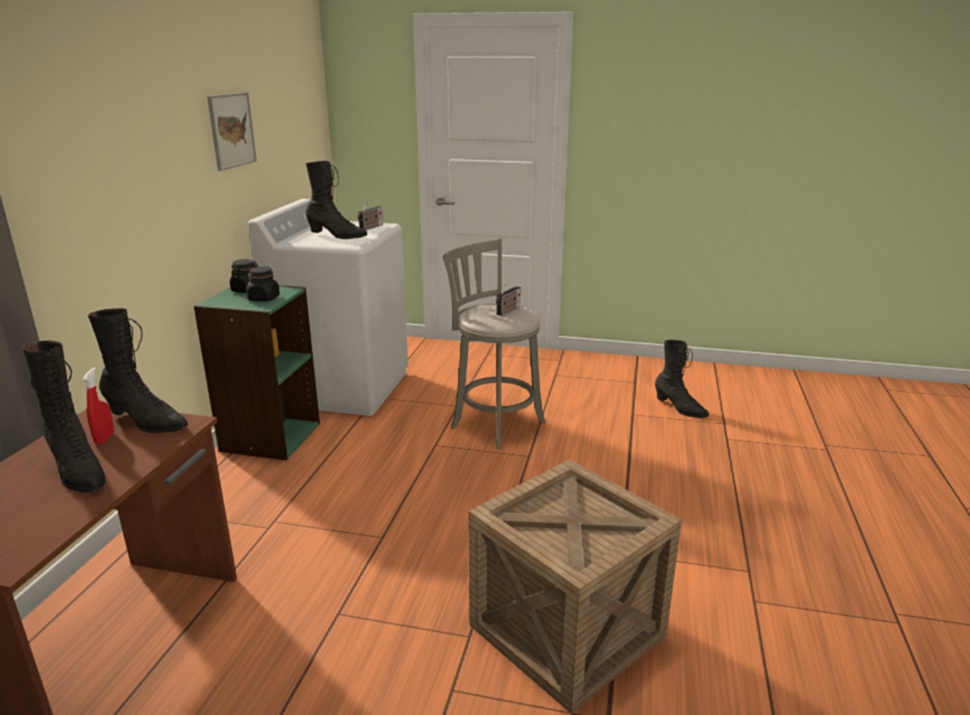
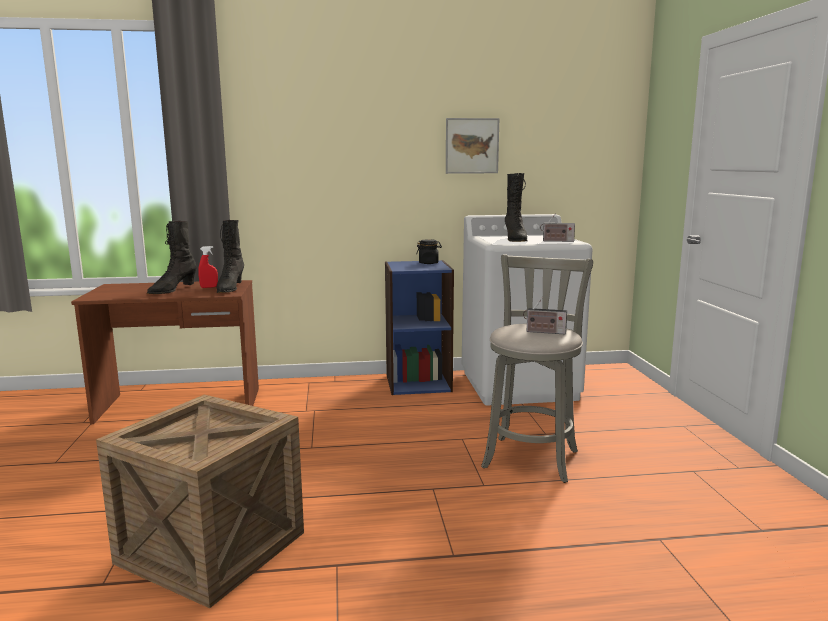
camera: 70 degrees right, 10 degrees down
(264, 299) = (415, 267): black jar -> none
(270, 437) = (418, 383): green bookcase -> blue bookcase
(679, 408) = (731, 579): black boot -> none

